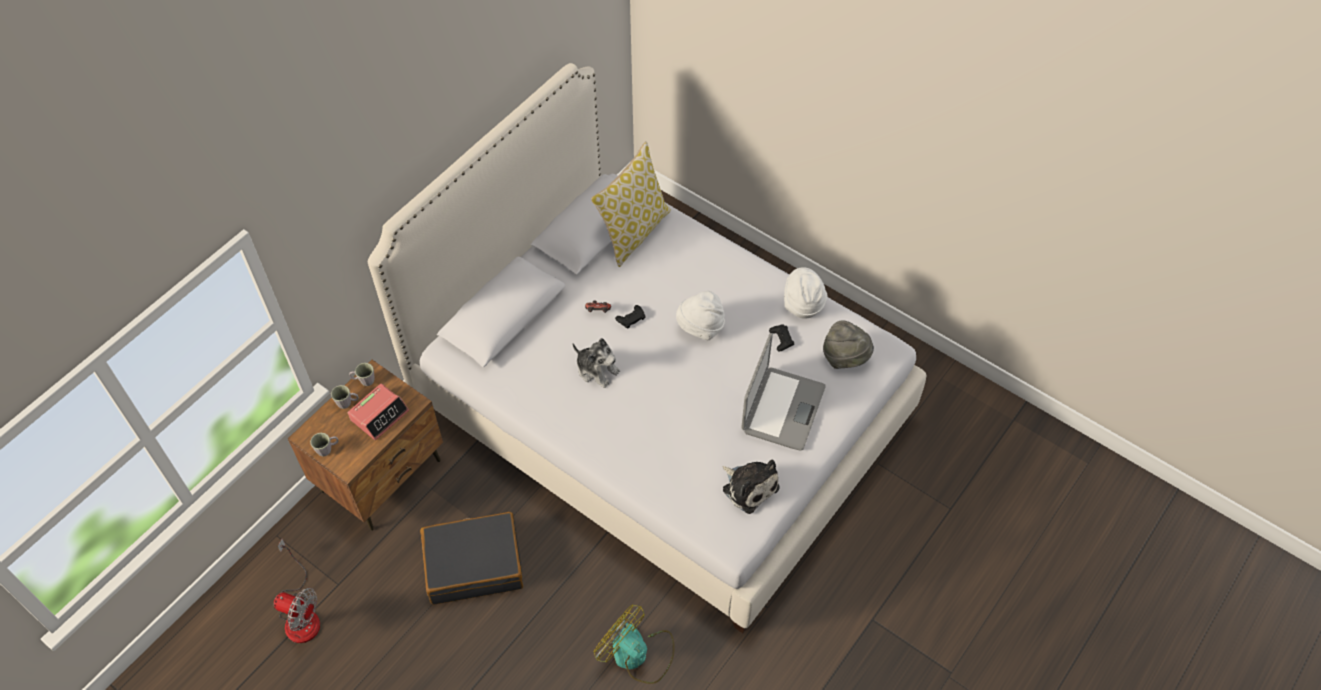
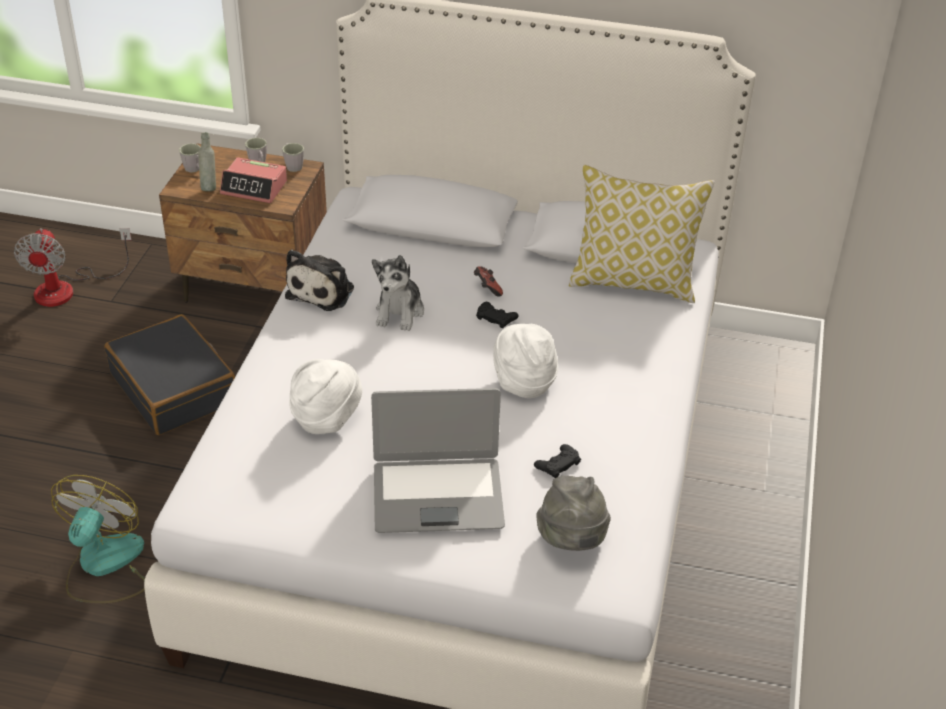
camera: 65 degrees right, 15 degrees down
(359, 445) = (209, 187): none -> grey bottle
(748, 486) = (292, 495): plush toy -> plush toy (323, 290)
(802, 304) = (635, 470): white hat -> white hat (326, 417)

